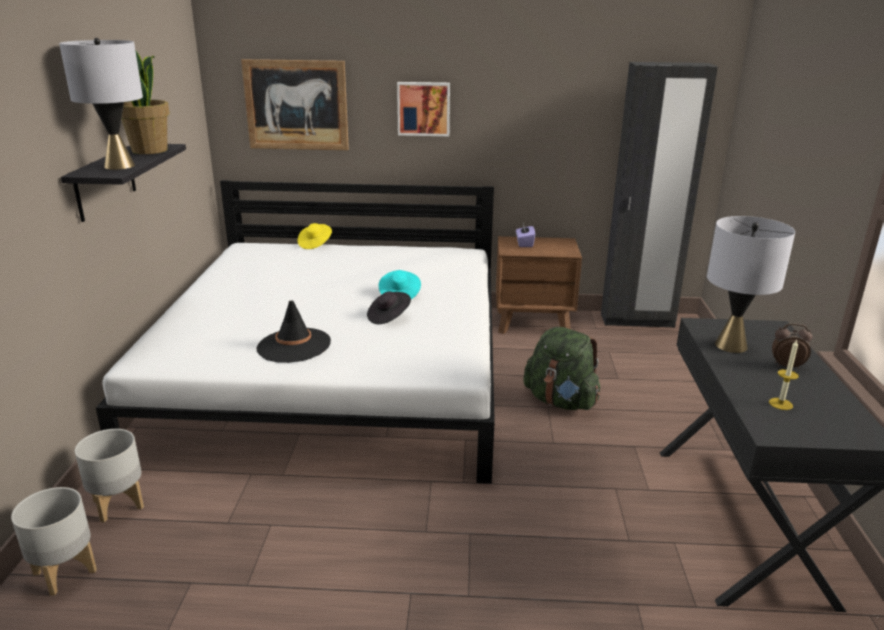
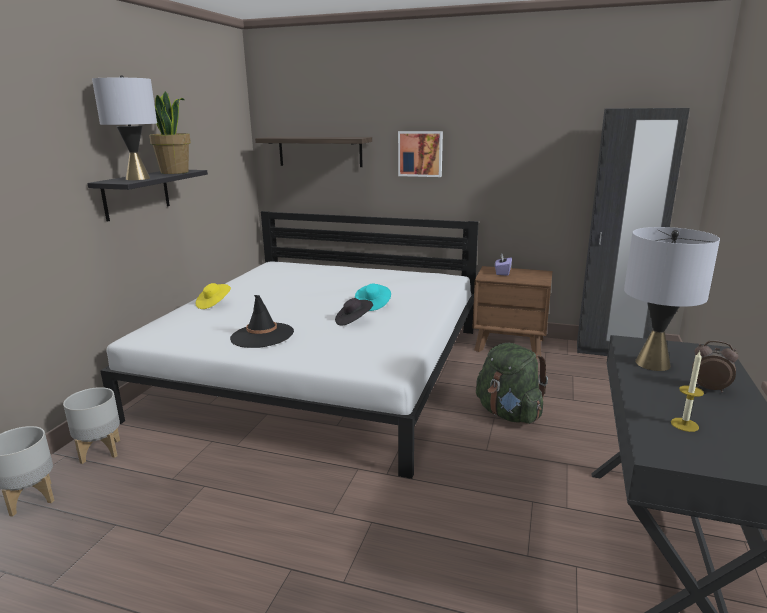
camera: 15 degrees right, 5 degrees down
(296, 105) = (320, 151): picture -> shelf
(315, 244) = (328, 265): yellow hat -> yellow hat (213, 304)

